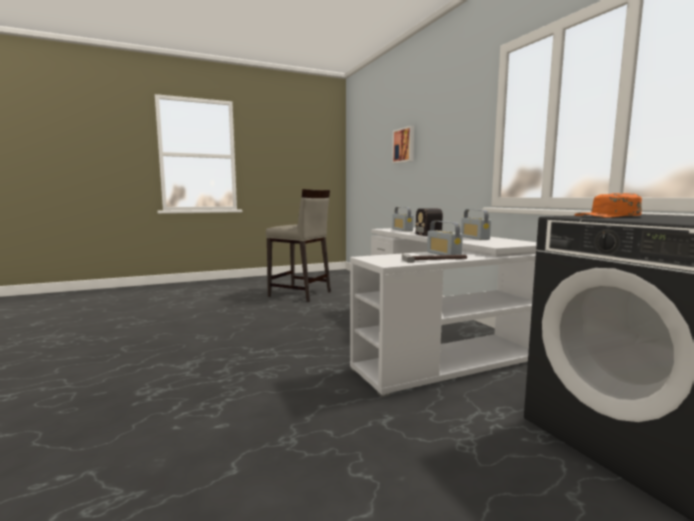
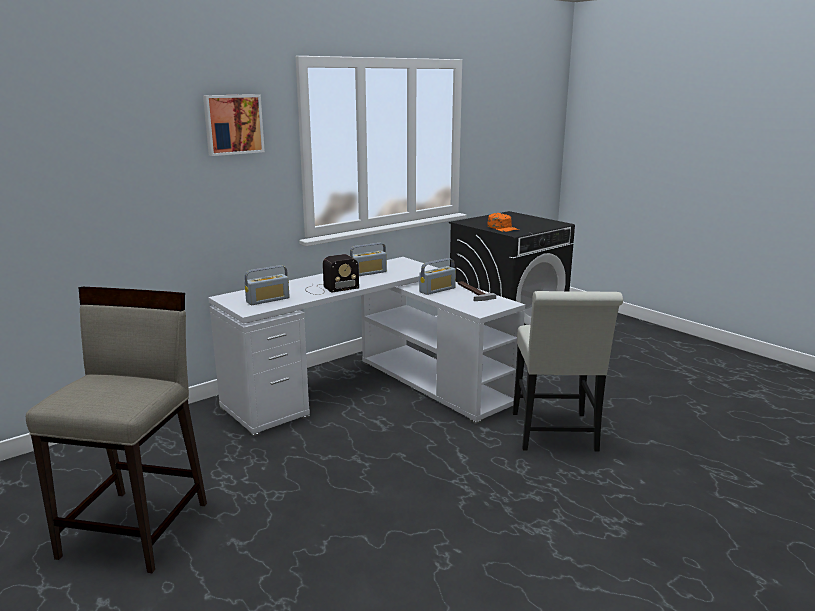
camera: 105 degrees left, 10 degrees up
(301, 402) = (555, 435): none -> white chair
(404, 145) = (92, 162): picture -> picture (233, 124)

